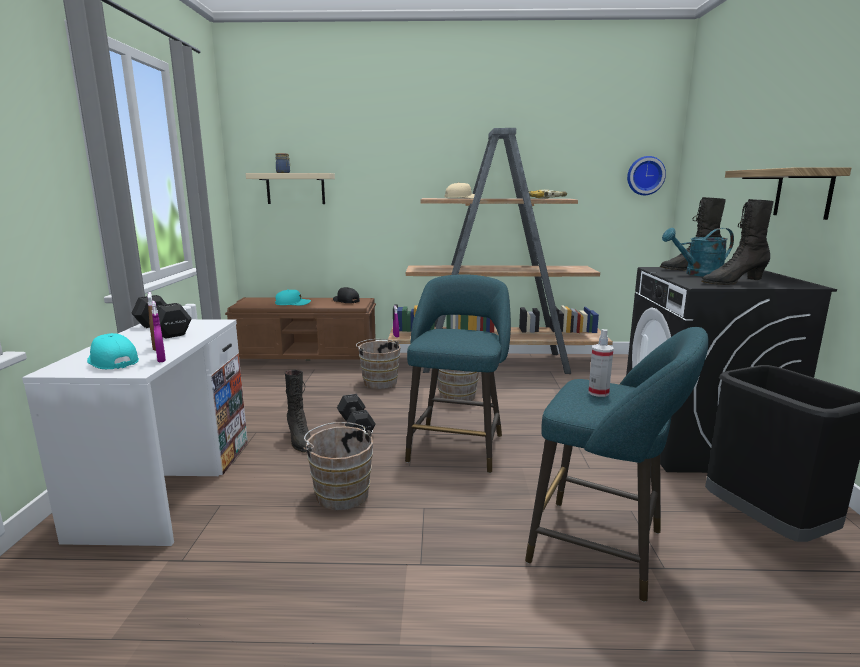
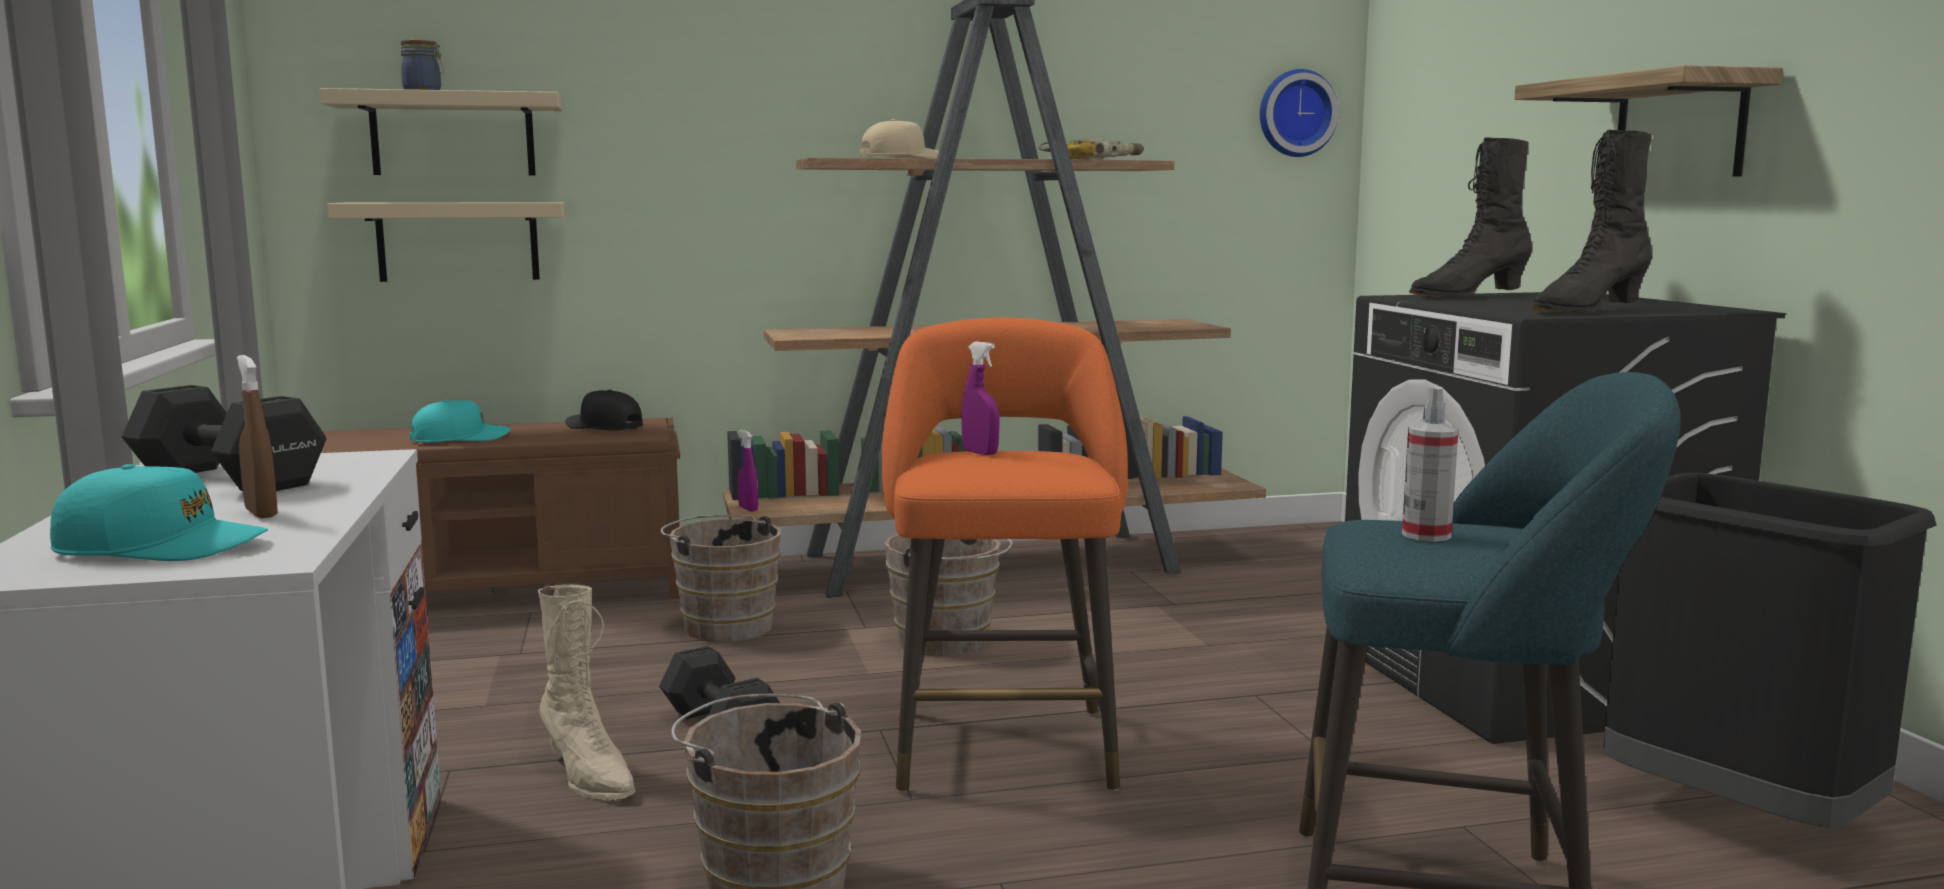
camera: 15 degrees left, 5 degrees down
(112, 361) = (161, 547): turquoise cap -> turquoise cap turned 150 degrees clockwise
(161, 360) = (310, 535): purple spray bottle -> purple spray bottle (980, 453)
(297, 229) = (458, 241): none -> beige shelf
(300, 441) = (588, 776): black boot -> beige boot
(457, 445) = (1004, 743): turquoise stool -> orange stool
(698, 274) = (1498, 302): turquoise watering can -> none

